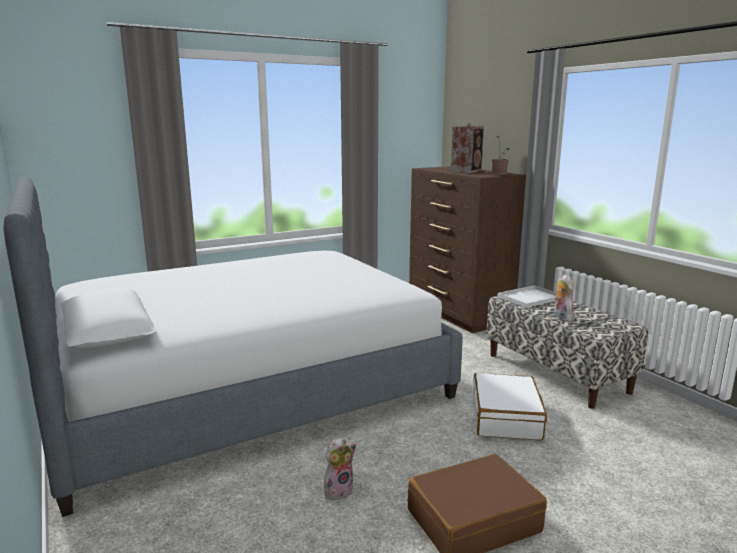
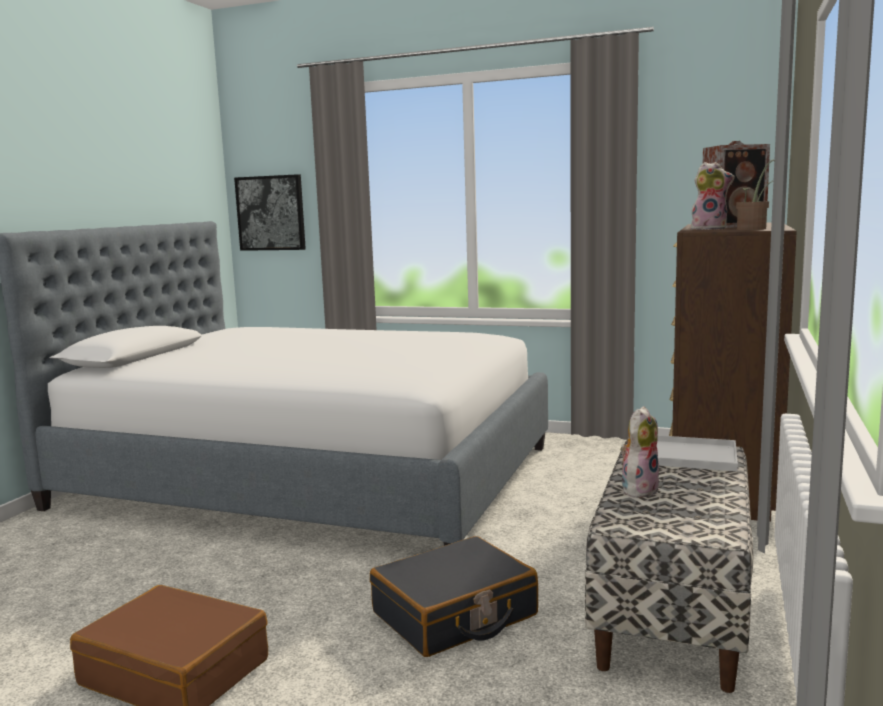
camera: 50 degrees right, 5 degrees down
(68, 164) = (271, 213): none -> picture
(338, 490) = (167, 583): plush toy -> plush toy (709, 229)
(506, 418) = (455, 615): white suitcase -> black suitcase

